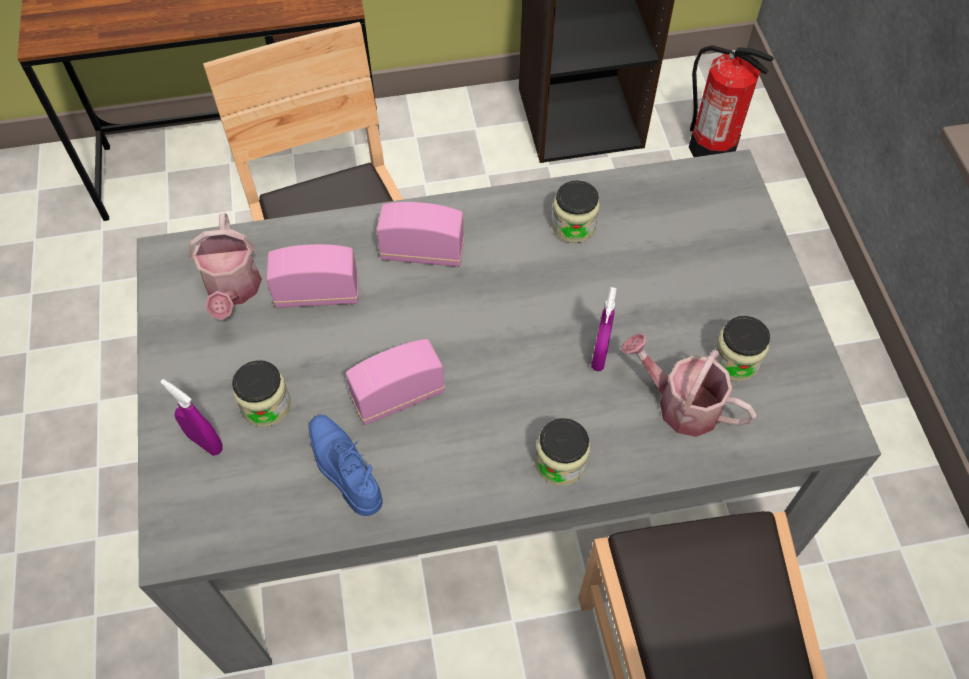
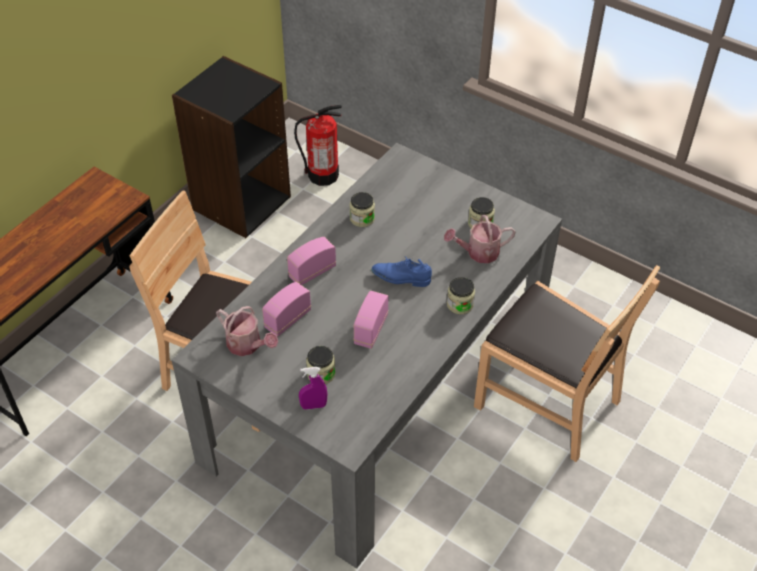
camera: 45 degrees left, 10 degrees down
(344, 468) = (382, 369): blue shoe -> blue shoe (401, 278)
(599, 355) = (429, 258): purple spray bottle -> none

